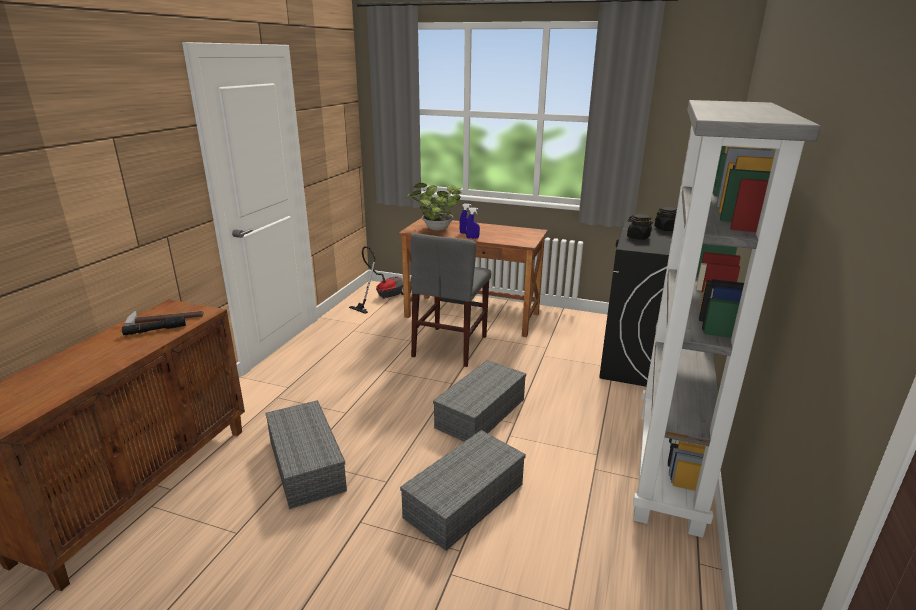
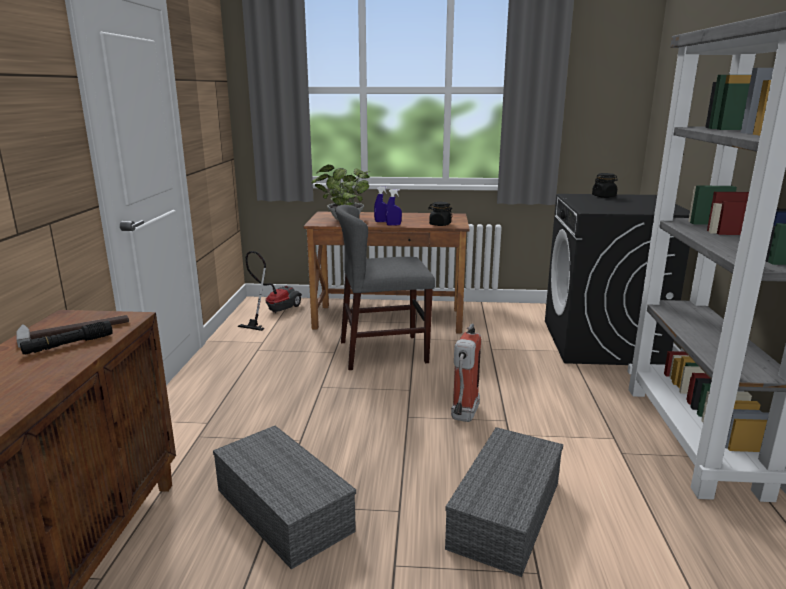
camera: 15 degrees left, 5 degrees down
(450, 346) = (383, 352): grey chair -> grey chair turned 75 degrees clockwise
(480, 414) = (463, 417): grey storage box -> fire extinguisher
(638, 237) = (587, 204): black jar -> black jar (440, 224)

